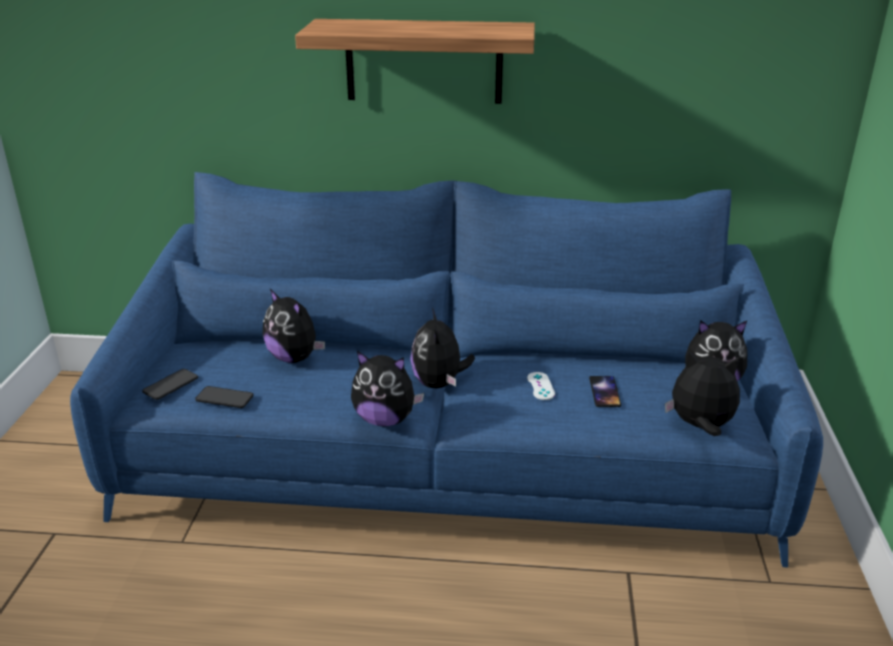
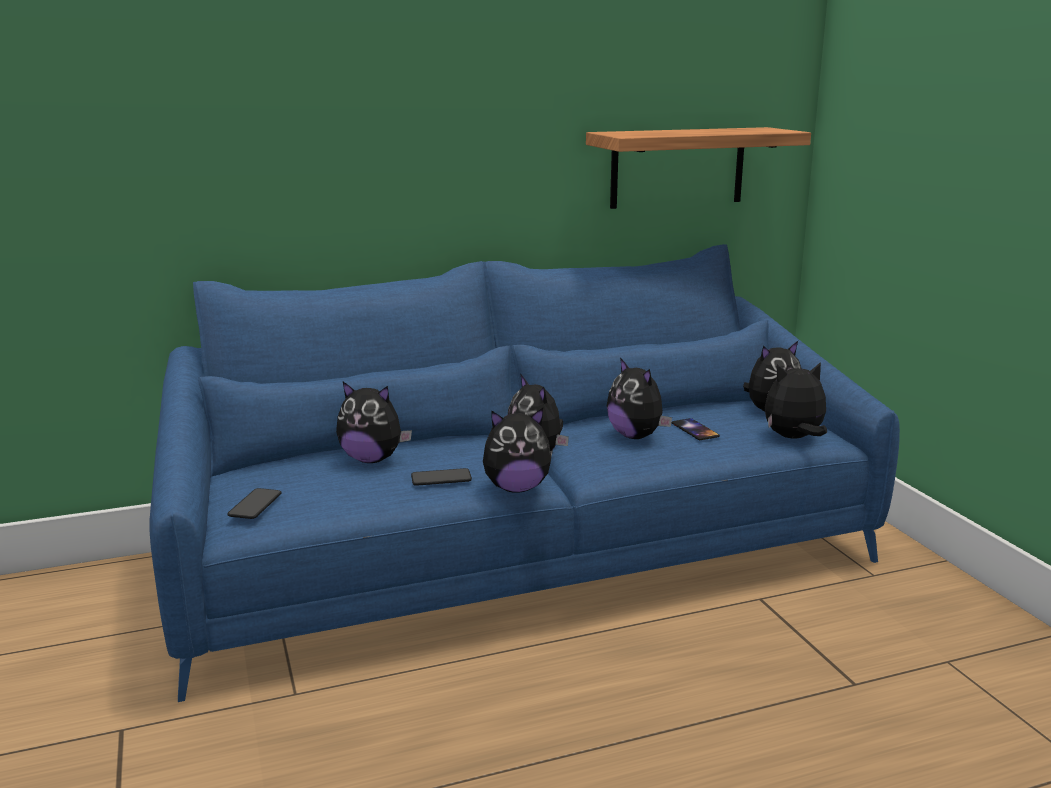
camera: 25 degrees left, 10 degrees down
(224, 398) = (331, 503): phone -> phone (441, 478)
(424, 61) = (441, 142): shelf -> shelf (677, 167)
(540, 386) = (636, 436): white game controller -> plush toy

